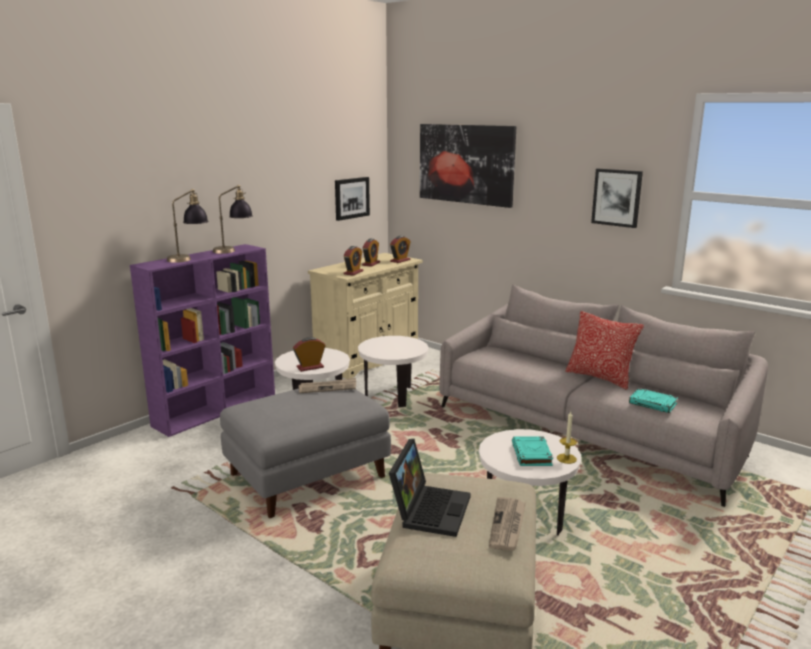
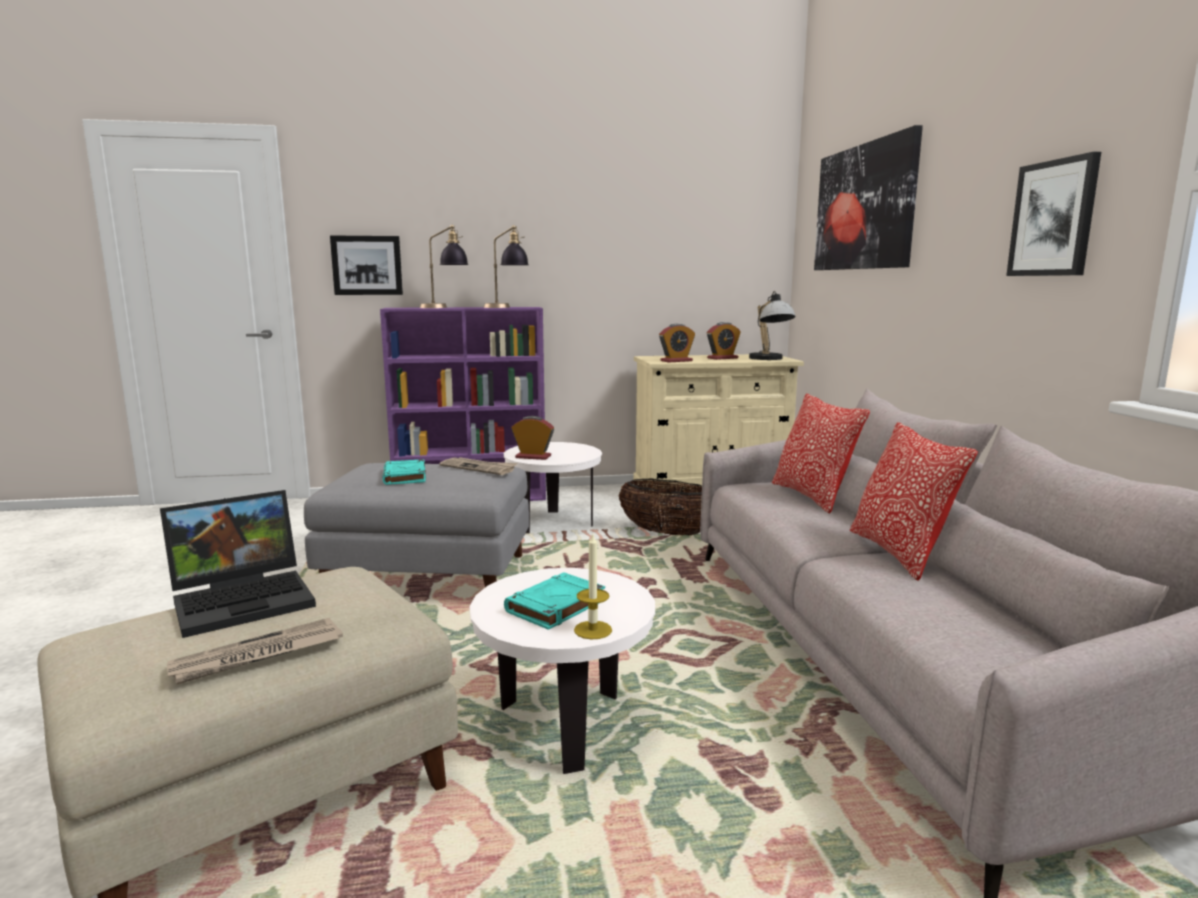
camera: 40 degrees right, 5 degrees down
(351, 198) = (722, 270): picture -> picture (367, 265)
(393, 396) = (668, 533): white side table -> basket
(400, 260) = (769, 359): alarm clock -> table lamp
(515, 354) = (812, 496): none -> pillow
(653, 404) = (927, 613): turquoise book -> turquoise book (405, 477)

